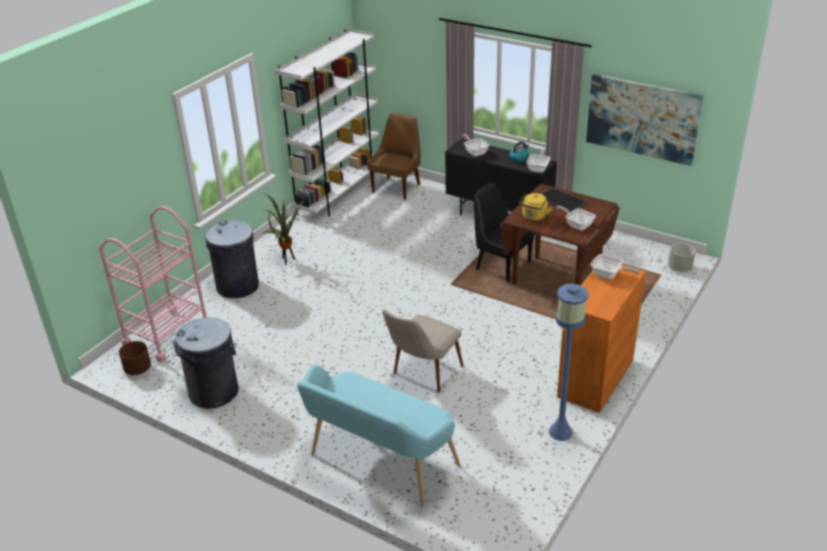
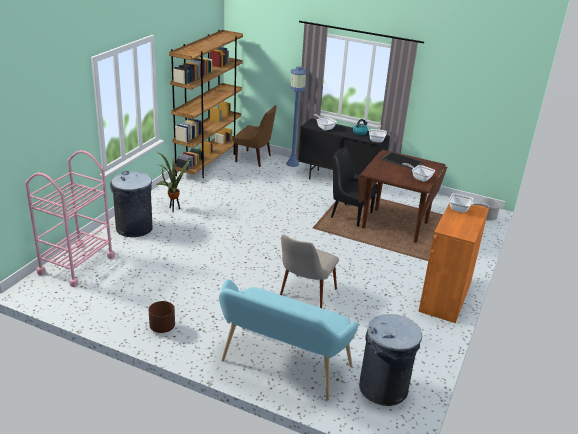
camera: 10 degrees left, 5 degrees down
(137, 369) = (53, 293): brown planter -> brown planter (162, 328)
(214, 392) = (126, 311): grey trash can -> grey trash can (384, 388)
(339, 194) = (208, 162): white bookcase -> brown bookcase
(397, 187) = (254, 159): brown chair -> brown chair turned 90 degrees clockwise
(534, 217) = (384, 172): yellow kettle -> none
(560, 432) = (428, 338): blue floor lamp -> blue floor lamp (292, 164)
(642, 119) = (459, 101): picture -> none

